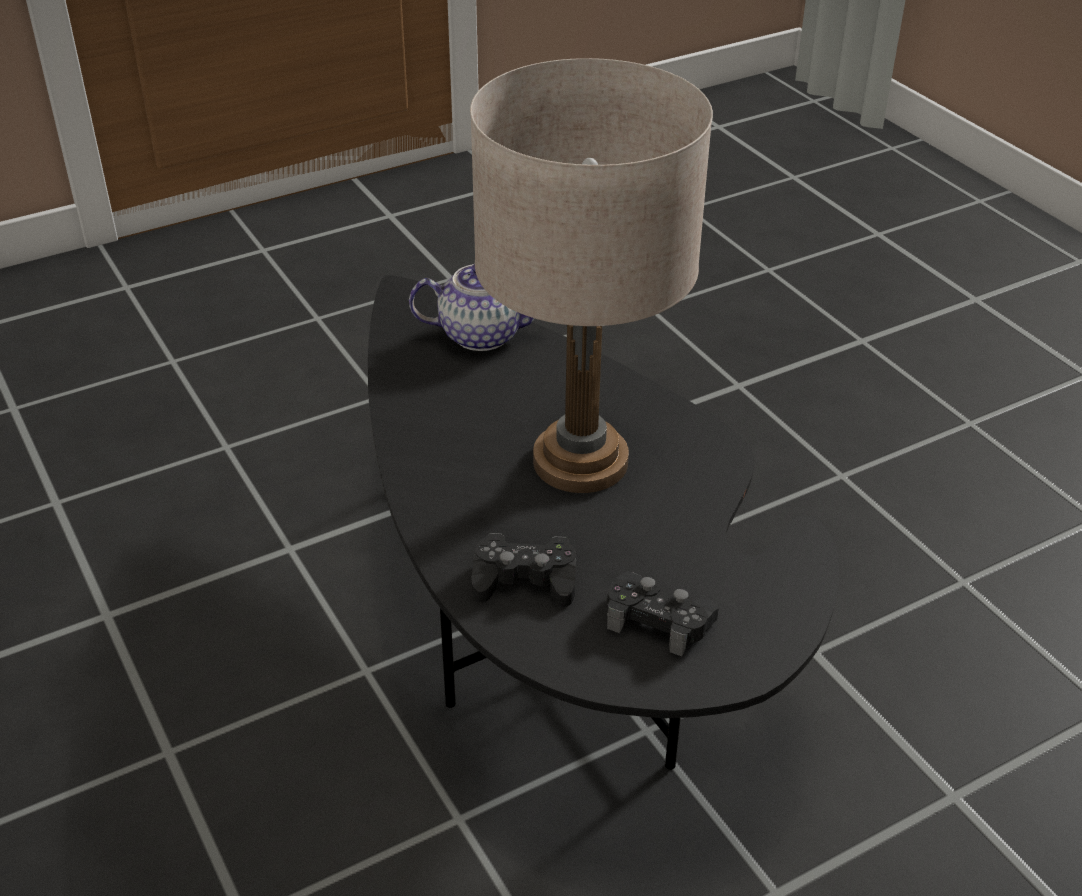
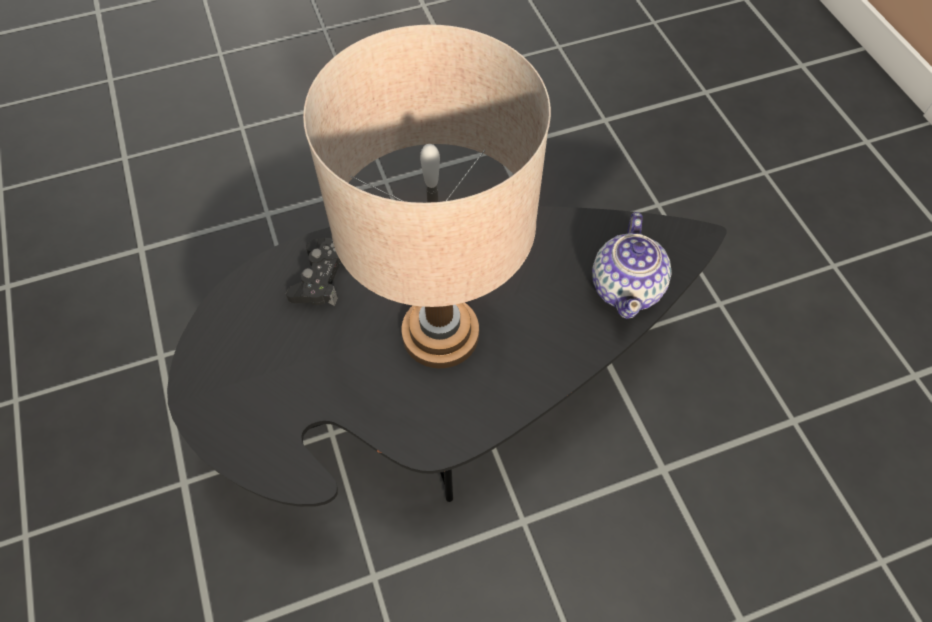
camera: 100 degrees right, 20 degrees up
(659, 620) = (256, 353): black game controller -> none

